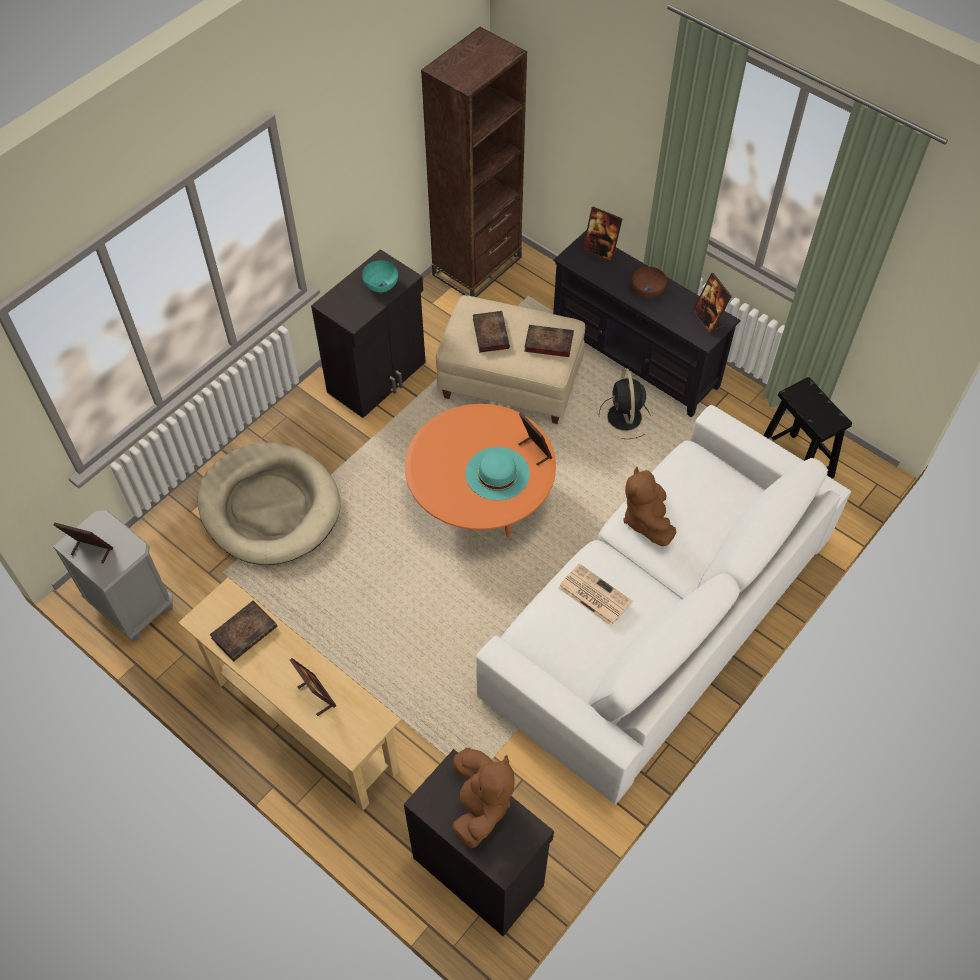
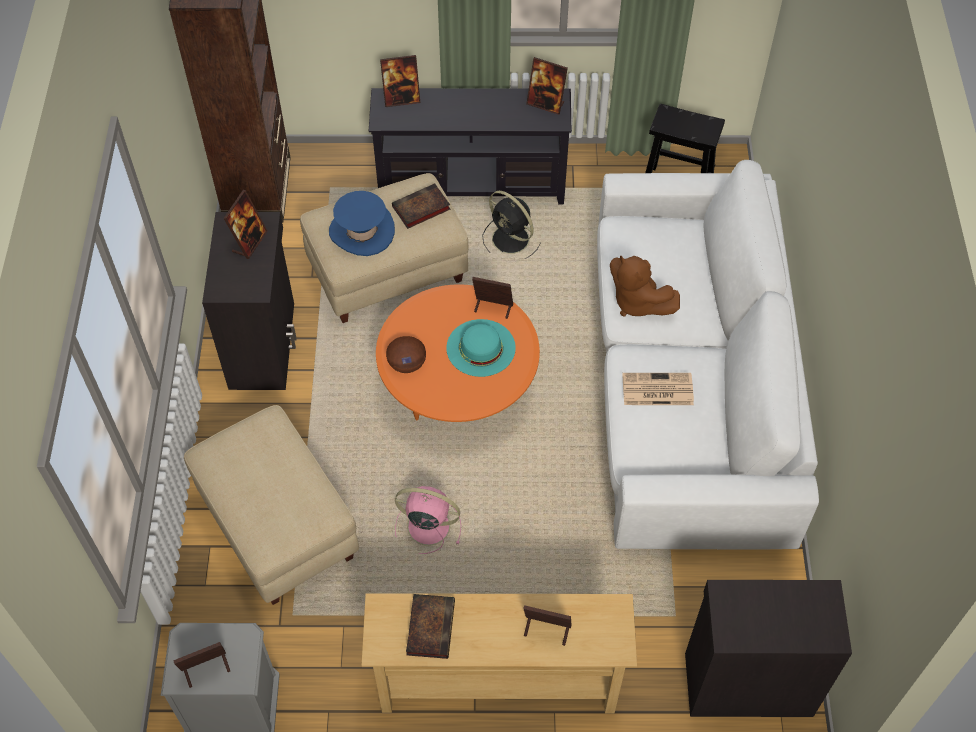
camera: 40 degrees left, 0 degrees up
(269, 507) = (277, 527): beige dog bed -> beige ottoman
(364, 579) = (426, 526): none -> pink fan
(381, 284) = (249, 242): turquoise bowl -> picture frame
(480, 805) = (771, 606): brown plush toy -> none
(490, 333) = (362, 231): book -> blue hat
(647, 289) = (473, 108): brown bowl -> brown bowl (406, 362)

